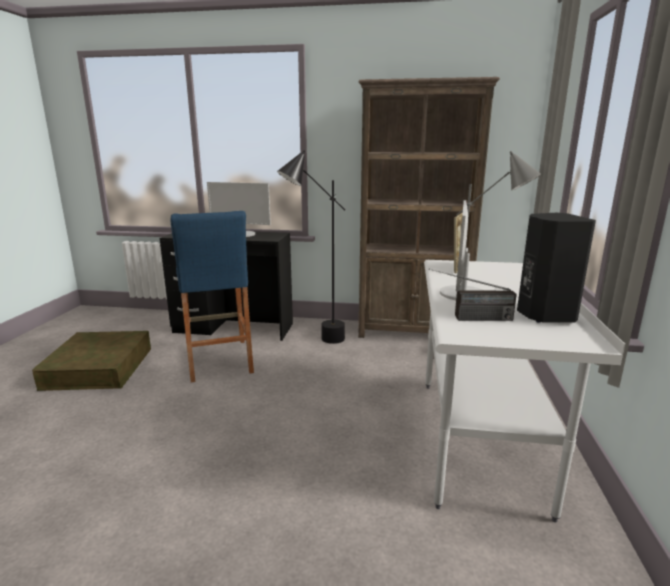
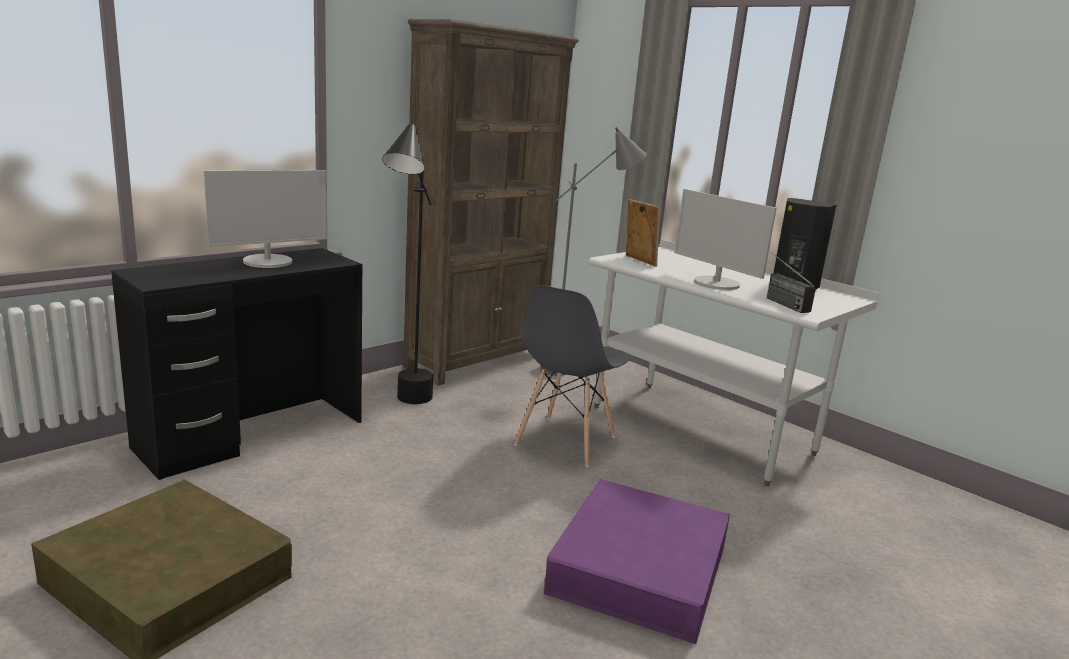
camera: 55 degrees left, 0 degrees up
(219, 360) = (338, 478): blue stool -> none
(223, 485) = (639, 569): none -> purple storage box
(357, 396) = (565, 441): none -> grey chair
(469, 318) = (777, 301): radio -> radio turned 120 degrees clockwise

